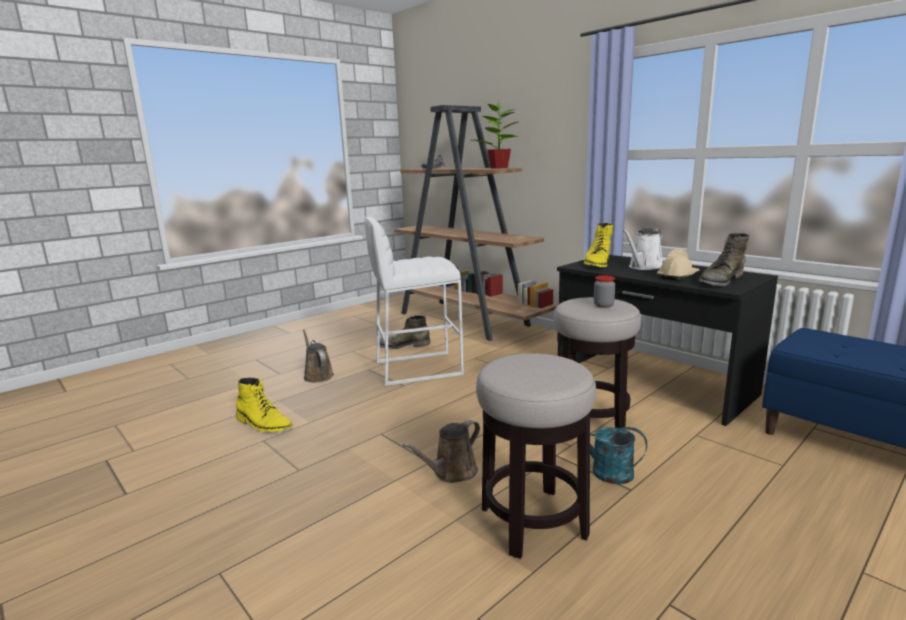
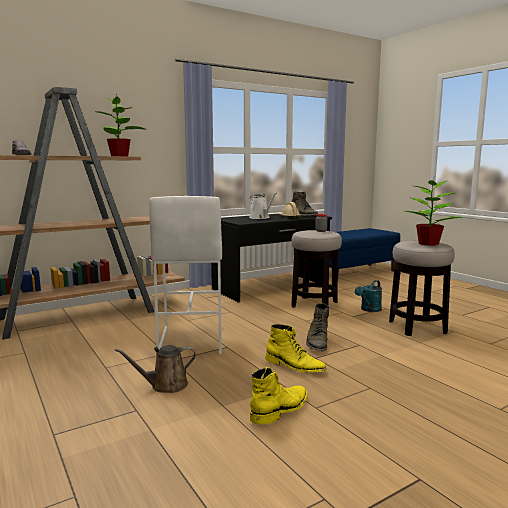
camera: 80 degrees left, 5 degrees down
(404, 345) = (121, 342): green boot -> green boot (317, 342)
(452, 473) = (372, 340): brown watering can -> none
(526, 371) = (429, 244): none -> potted plant
(597, 263) = (239, 220): yellow boot -> yellow boot (294, 366)

